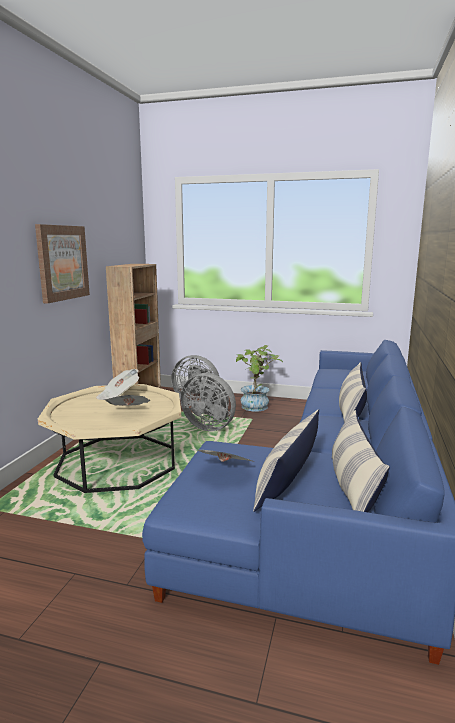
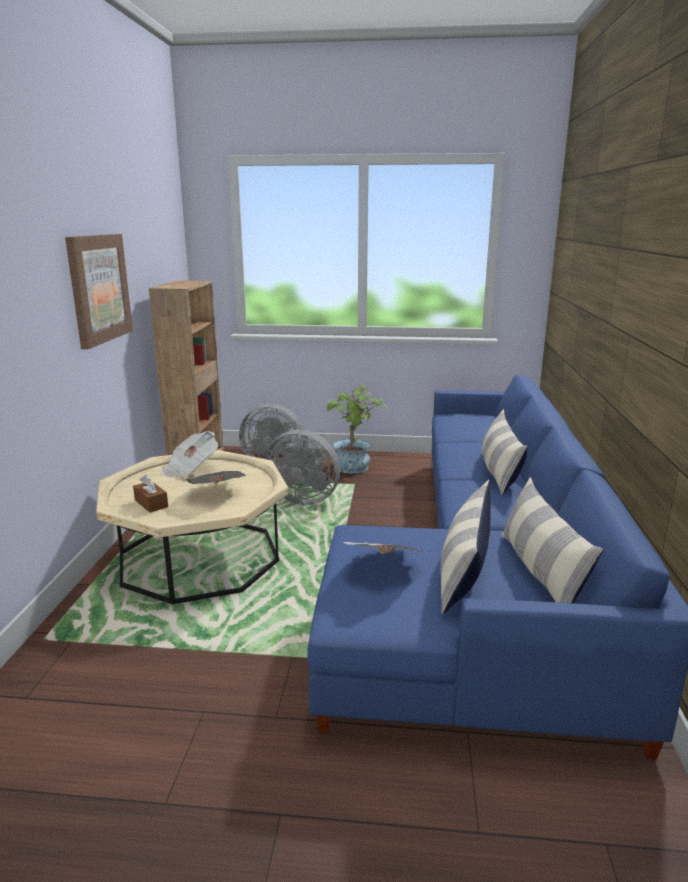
camera: 10 degrees left, 5 degrees up
(79, 416) = (151, 503): none -> brown tissue box

